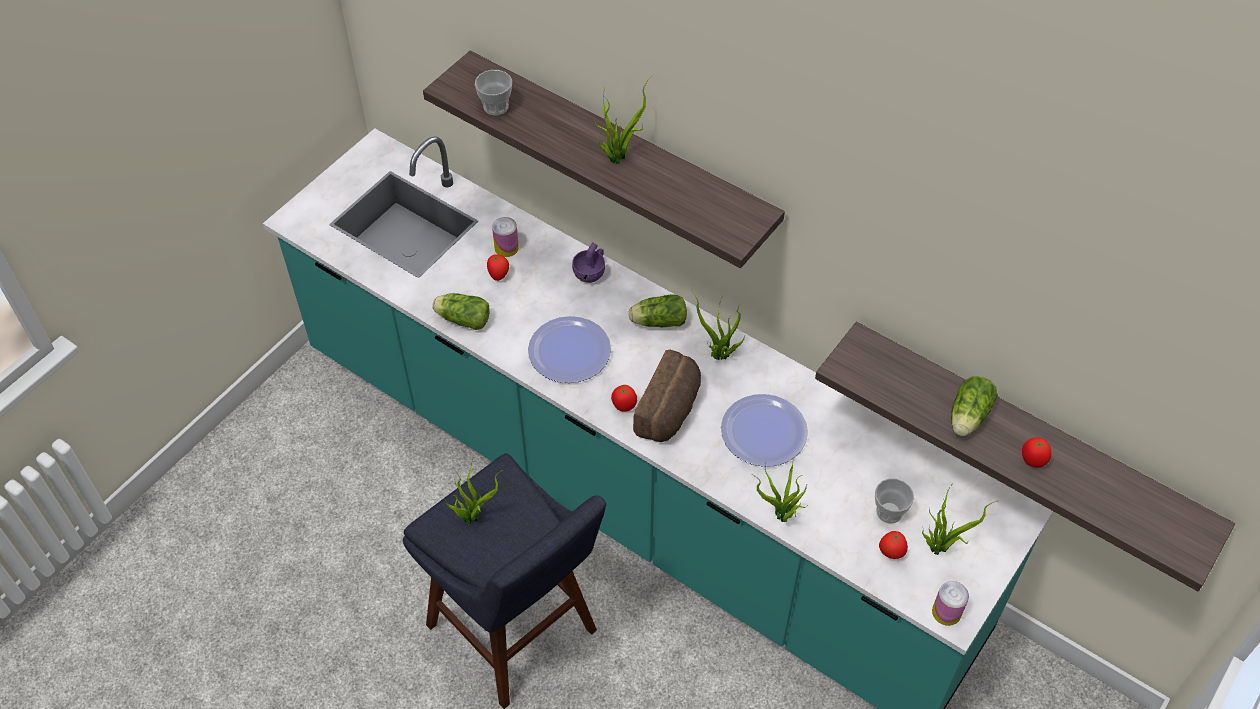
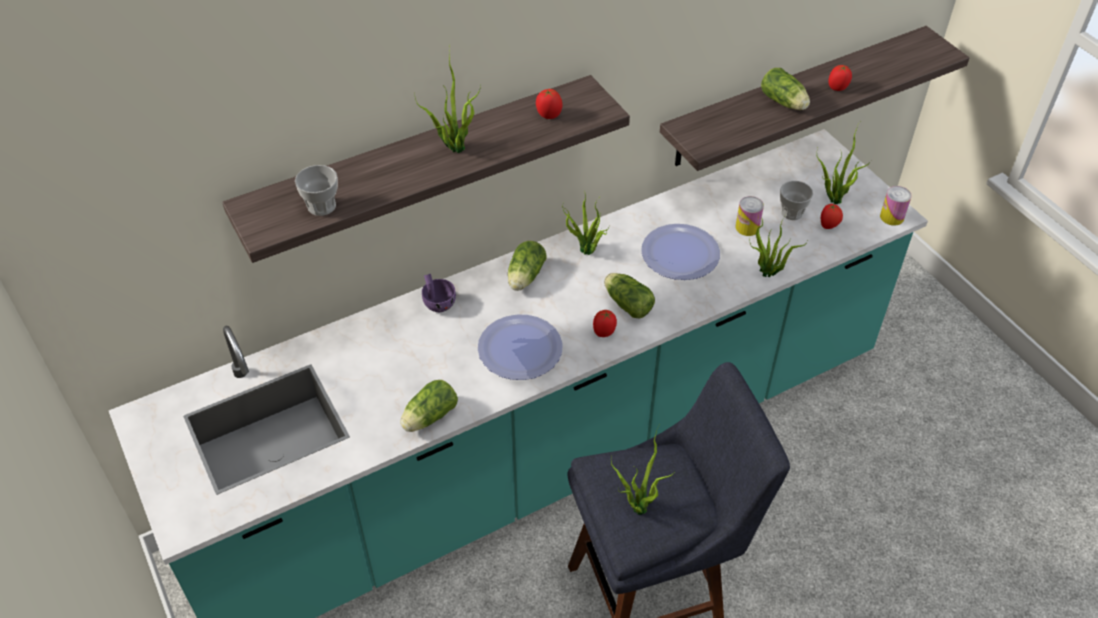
camera: 65 degrees left, 5 degrees down
(499, 275) = (393, 370): tomato -> tomato (548, 115)
(506, 247) = (362, 353): can -> can (747, 227)
(670, 410) = (626, 303): bread -> lettuce

